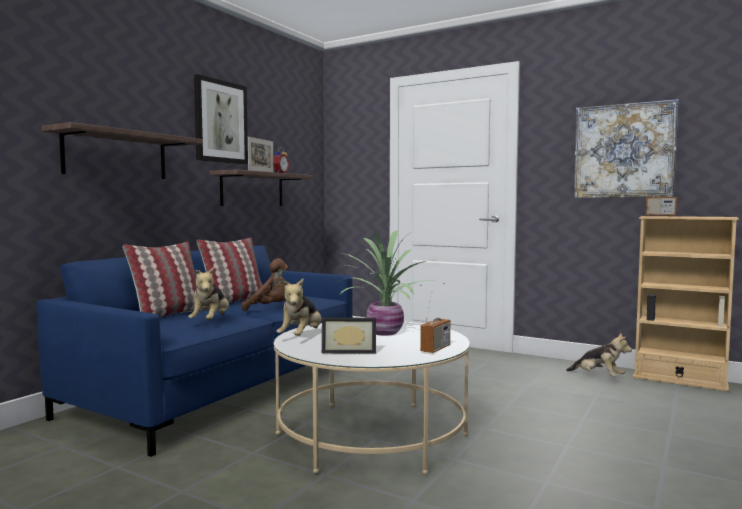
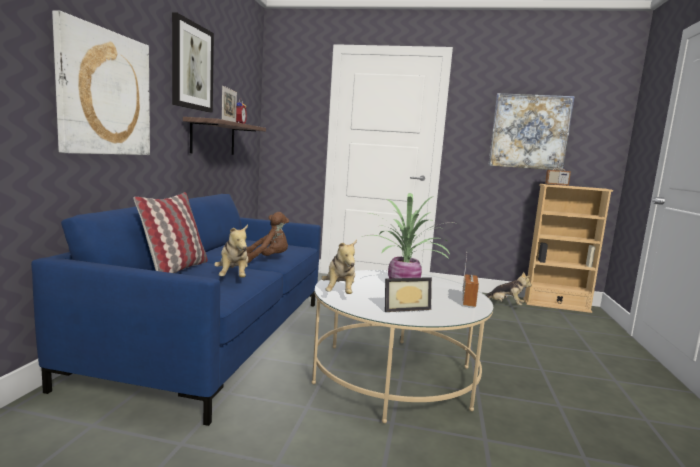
camera: 20 degrees left, 5 degrees up
(116, 155) = (104, 93): shelf -> picture
(234, 301) = (221, 251): pillow -> none

